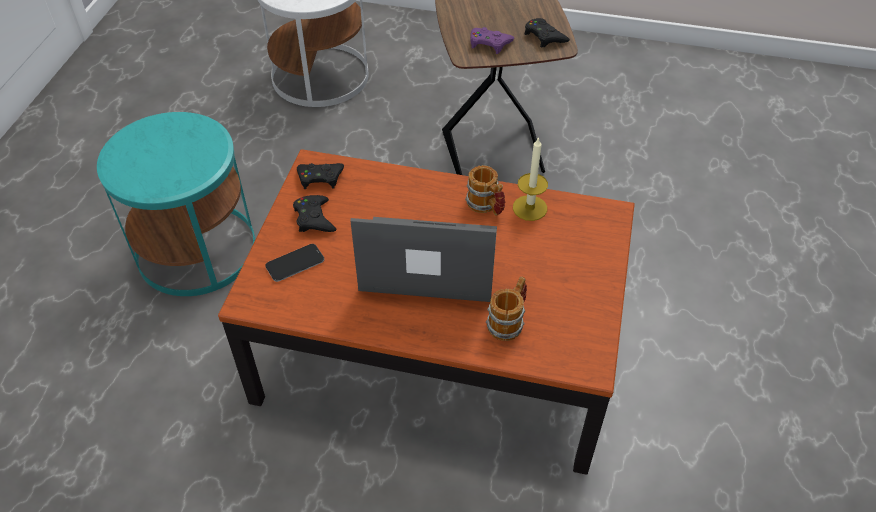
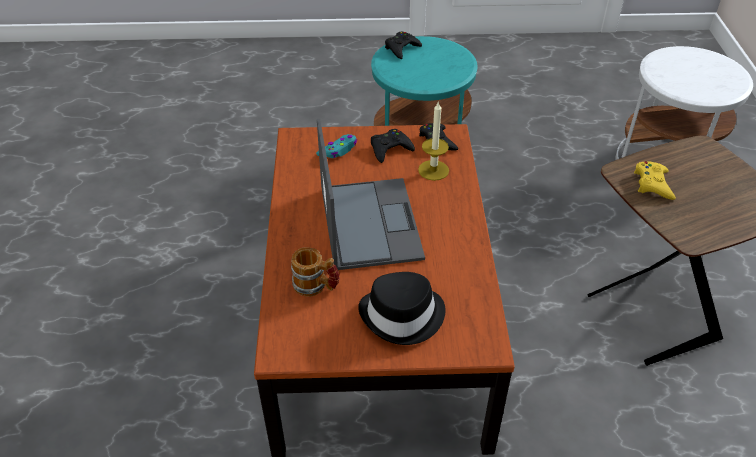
camera: 75 degrees right, 5 degrees down
(295, 263) = (338, 150): phone -> turquoise game controller
(486, 206) = (451, 248): mug -> none
(489, 43) = (653, 184): purple game controller -> yellow game controller
(530, 208) = (464, 280): candle -> candle (433, 170)
(544, 36) = (698, 223): black game controller -> black game controller (401, 48)
(564, 261) = (403, 316): none -> black hat

